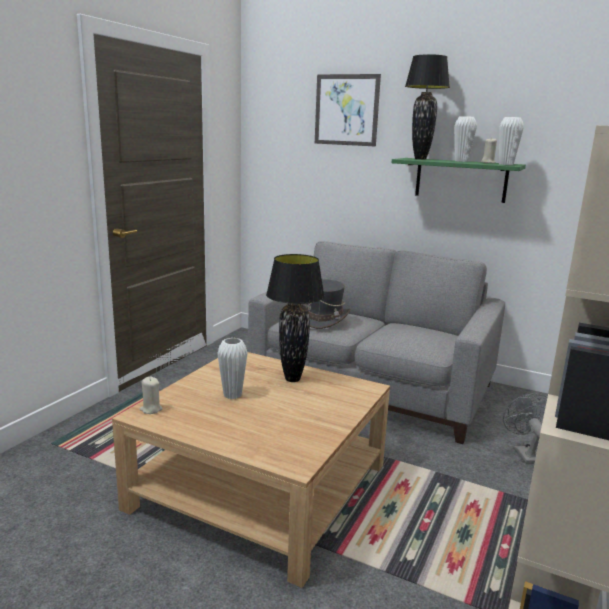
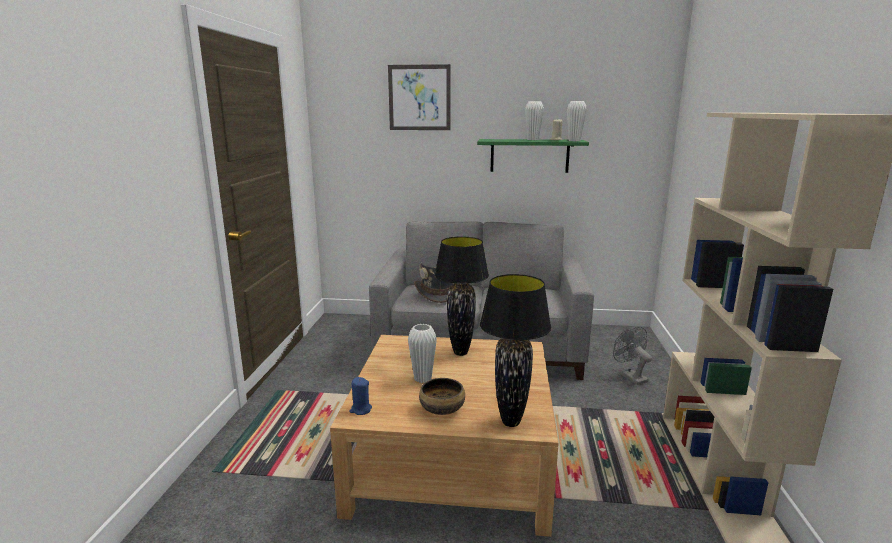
camera: 20 degrees left, 0 degrees up
(151, 409) = (360, 409): beige candle -> blue candle
(224, 425) = (442, 408): none -> bowl
(420, 159) = (497, 139): black table lamp -> black table lamp (510, 422)

